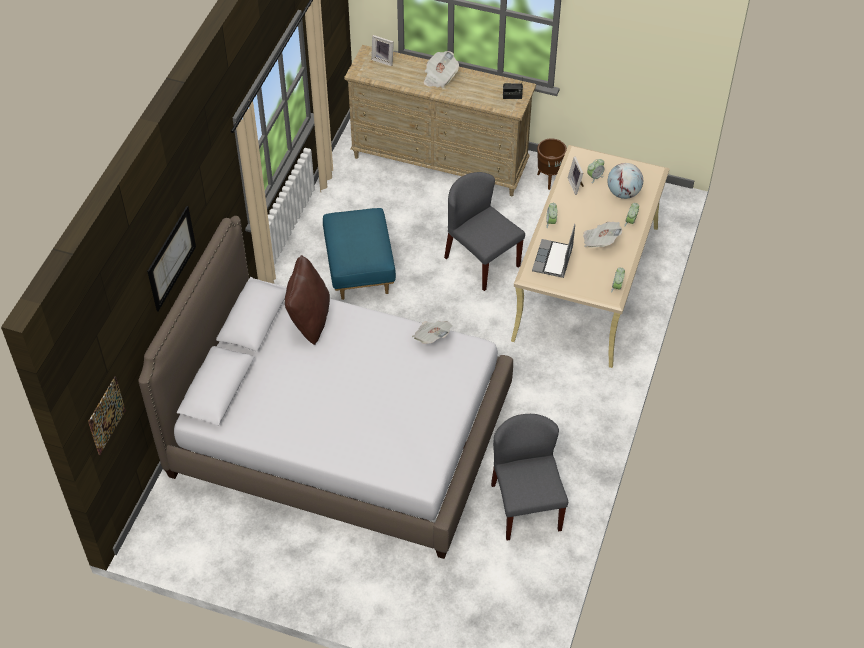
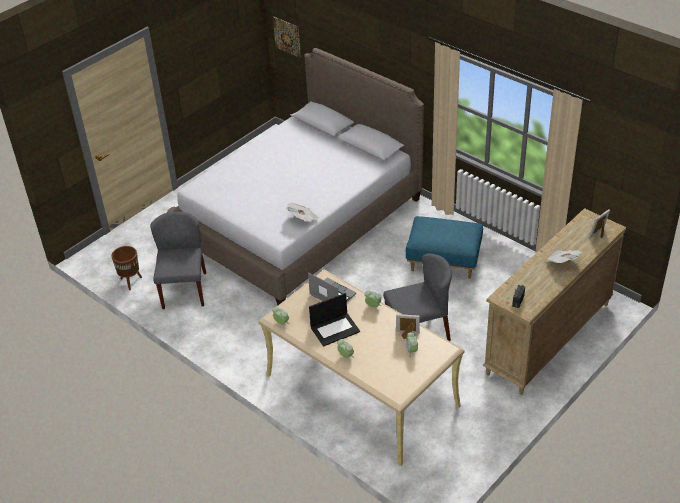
camera: 115 degrees right, 10 degrees down
(171, 258) = (363, 40): picture -> none
(309, 320) = (354, 168): brown pillow -> none
(525, 506) = (184, 290): grey chair -> grey chair turned 105 degrees counterclockwise
(548, 179) = (497, 406): brown planter -> brown planter (130, 281)
(600, 241) = (335, 329): newspaper -> laptop
(623, 193) = (382, 363): globe -> none

